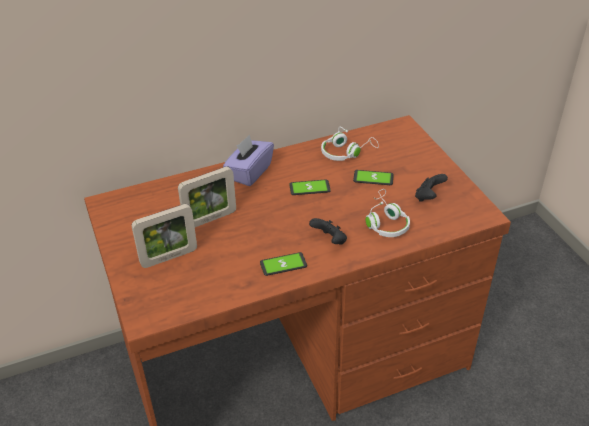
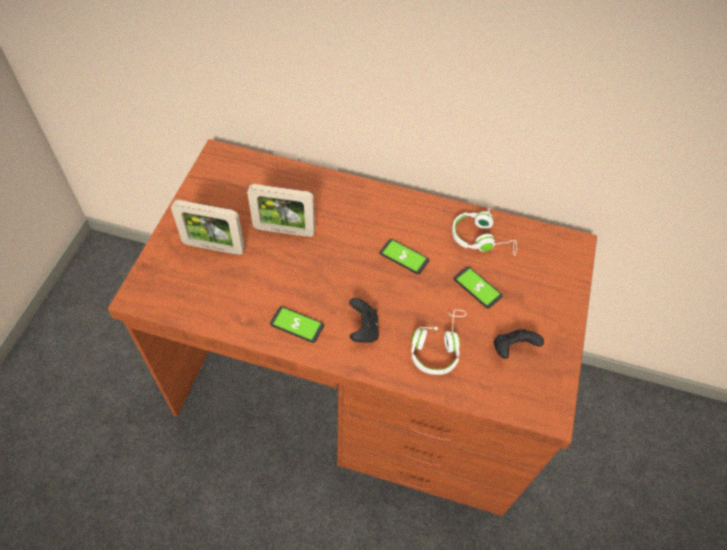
camera: 35 degrees right, 15 degrees up
(249, 172) = (366, 202): purple tissue box -> none

